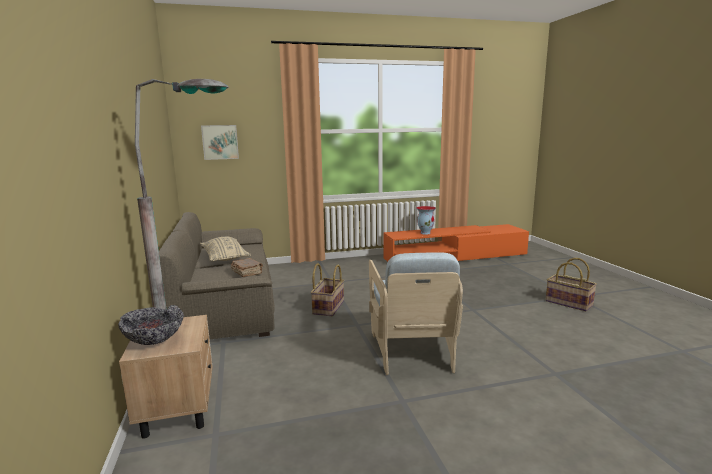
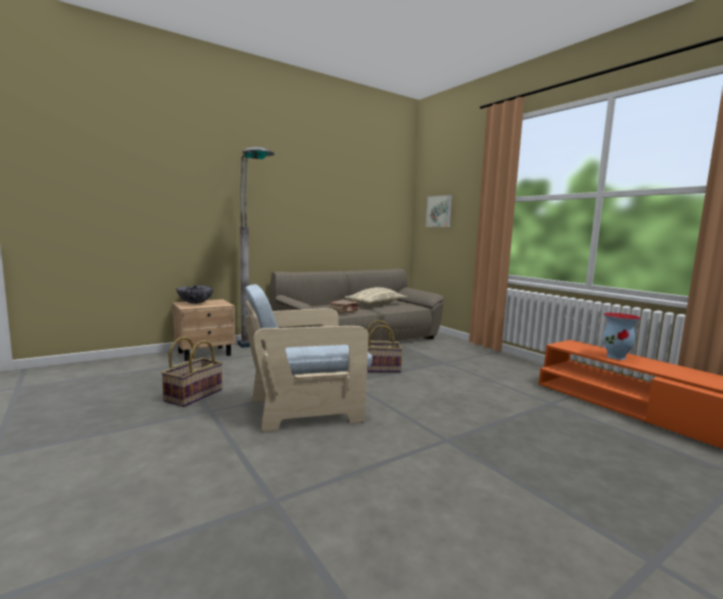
camera: 70 degrees right, 5 degrees down
(568, 303) = (592, 547): basket -> basket (193, 395)

